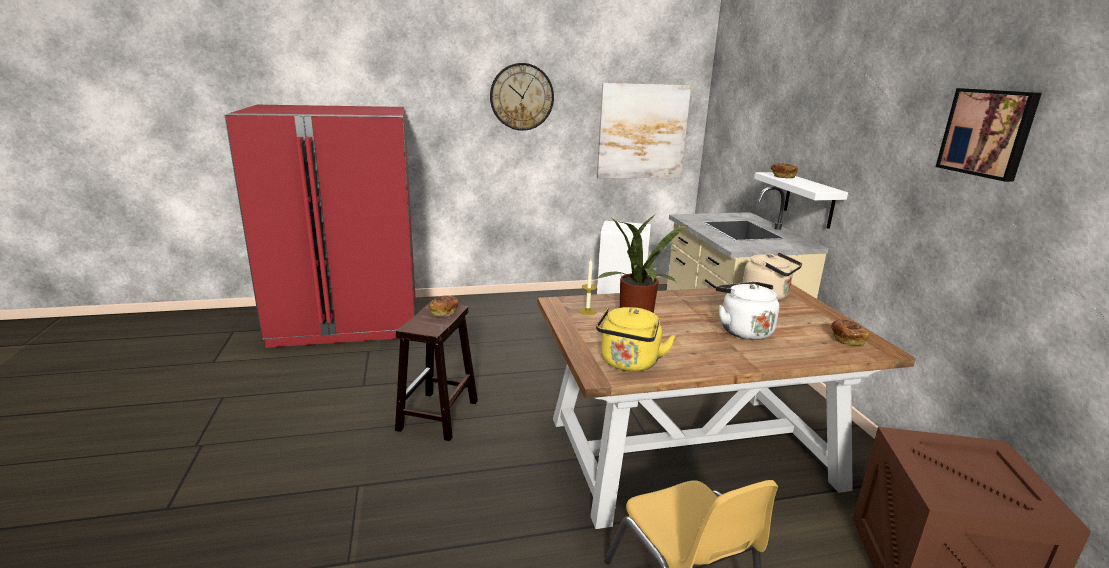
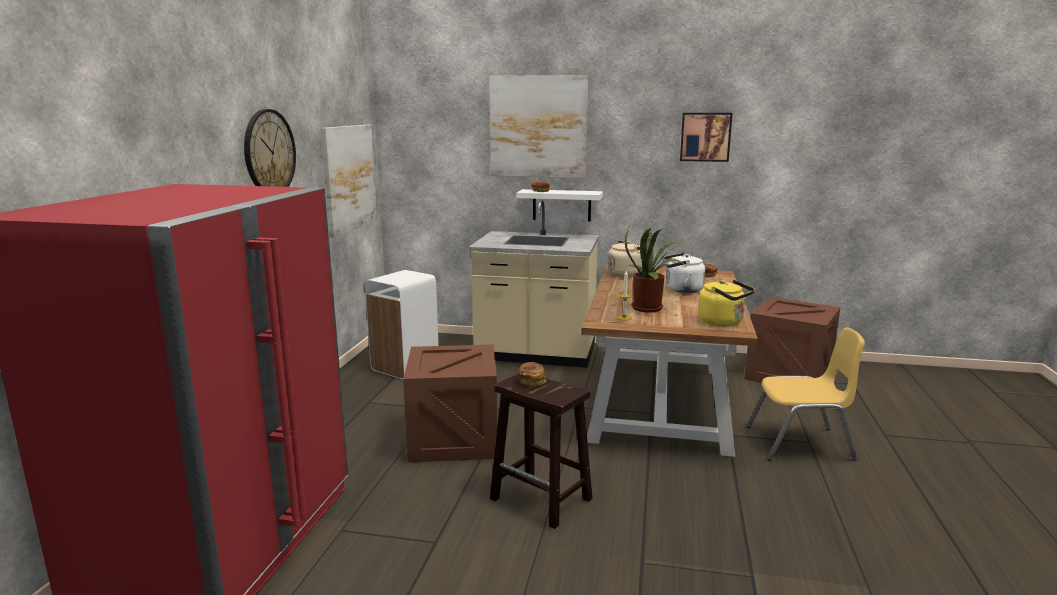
camera: 65 degrees left, 5 degrees down
(511, 357) = (454, 439): none -> crate
(809, 98) = (538, 127): none -> picture

